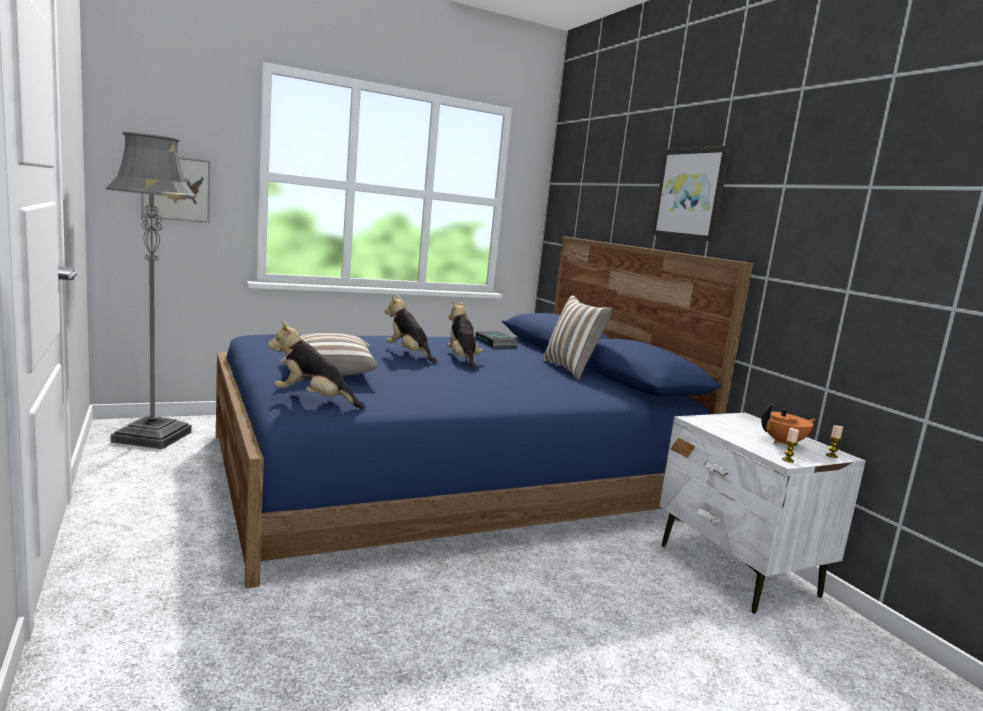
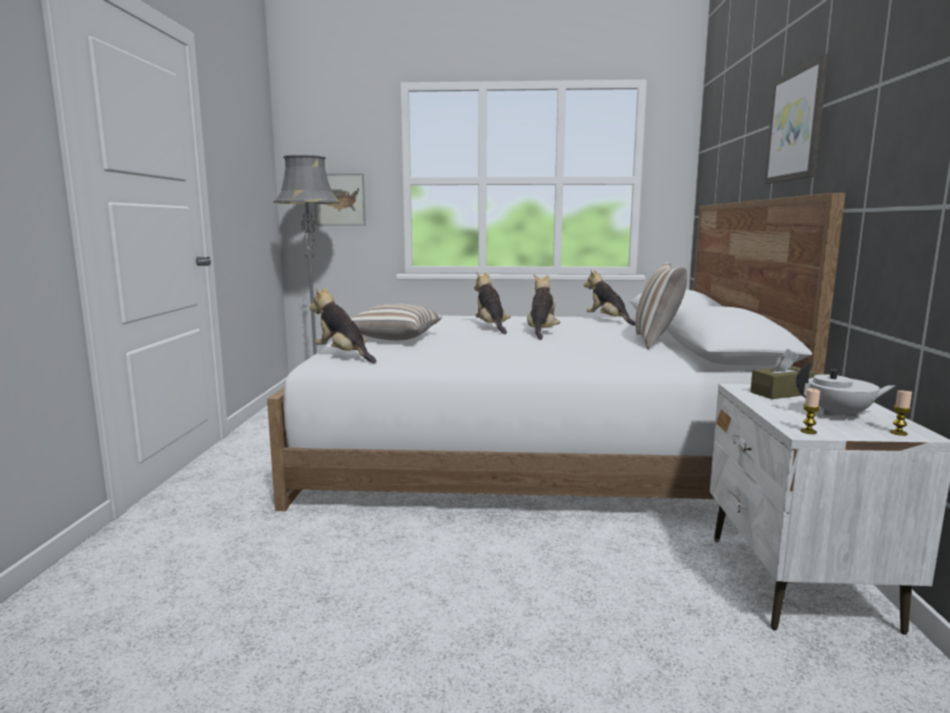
camera: 30 degrees right, 0 degrees up
(447, 476) = (530, 449): blue bed -> white bed
(496, 343) = (608, 321): book -> plush toy
(725, 423) = (781, 393): none -> brown tissue box
(784, 442) = (840, 415): orange teapot -> white teapot

